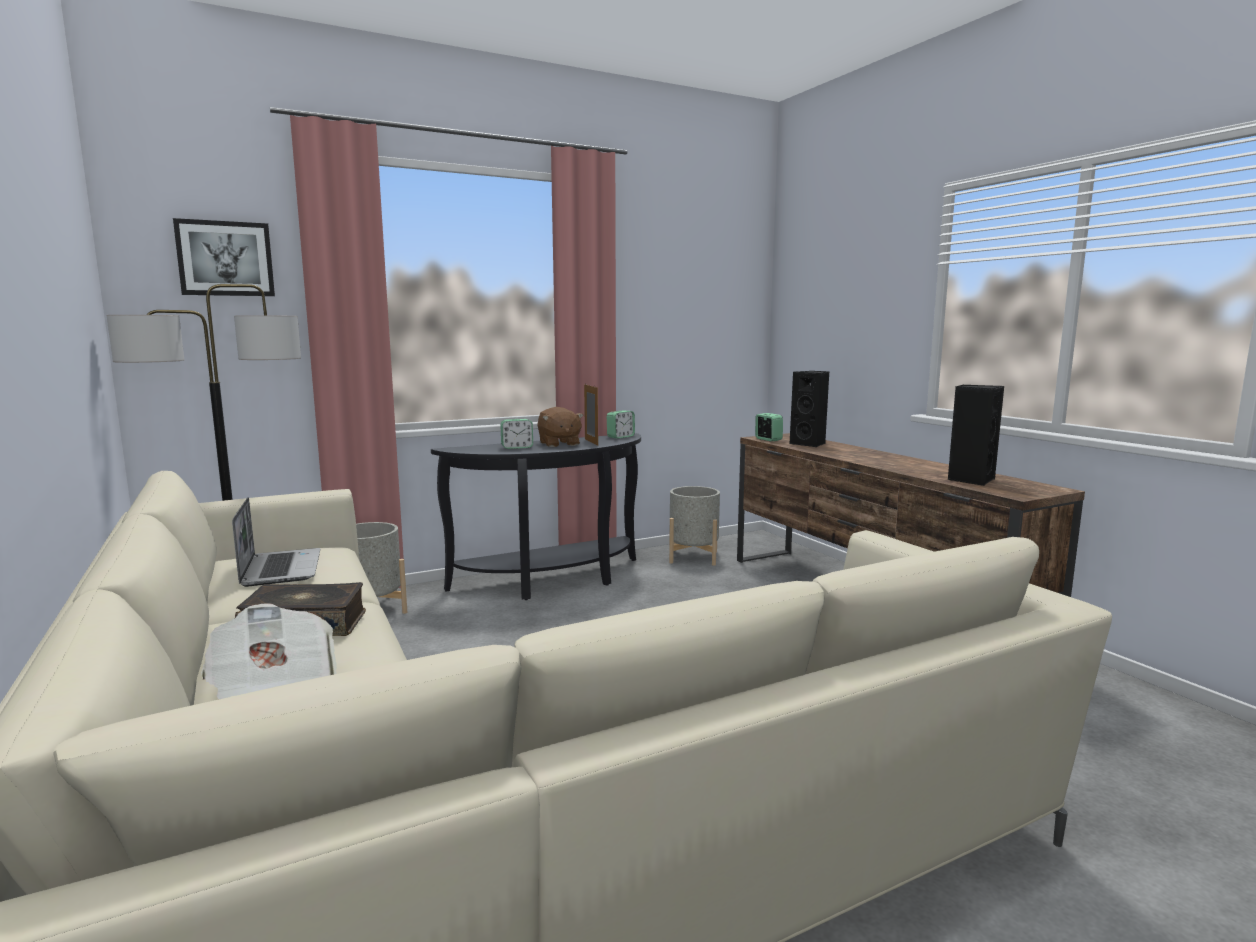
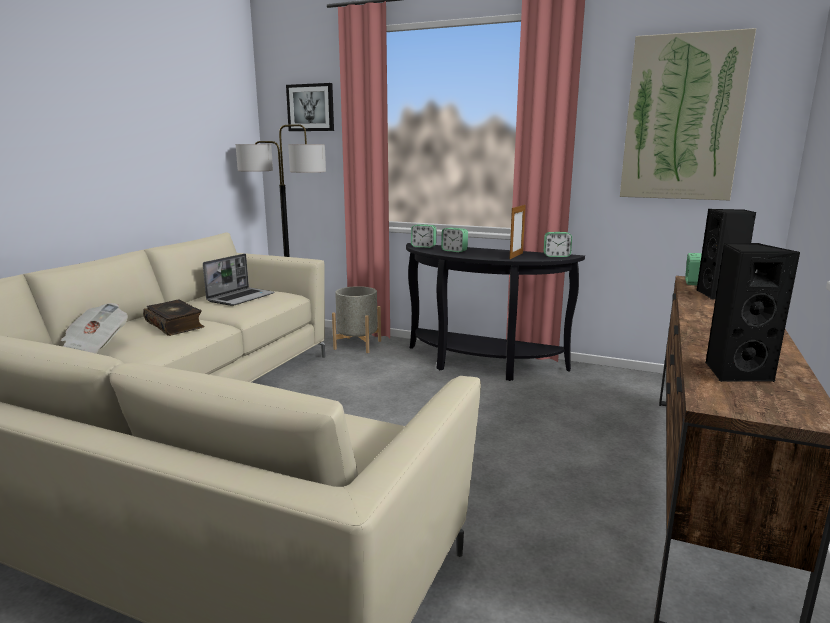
camera: 50 degrees right, 5 degrees up
(467, 449) = (423, 246): none -> alarm clock
(559, 444) = (489, 253): brown plush toy -> none
(691, 294) = (682, 118): none -> picture
(693, 557) = (625, 386): grey planter -> none

